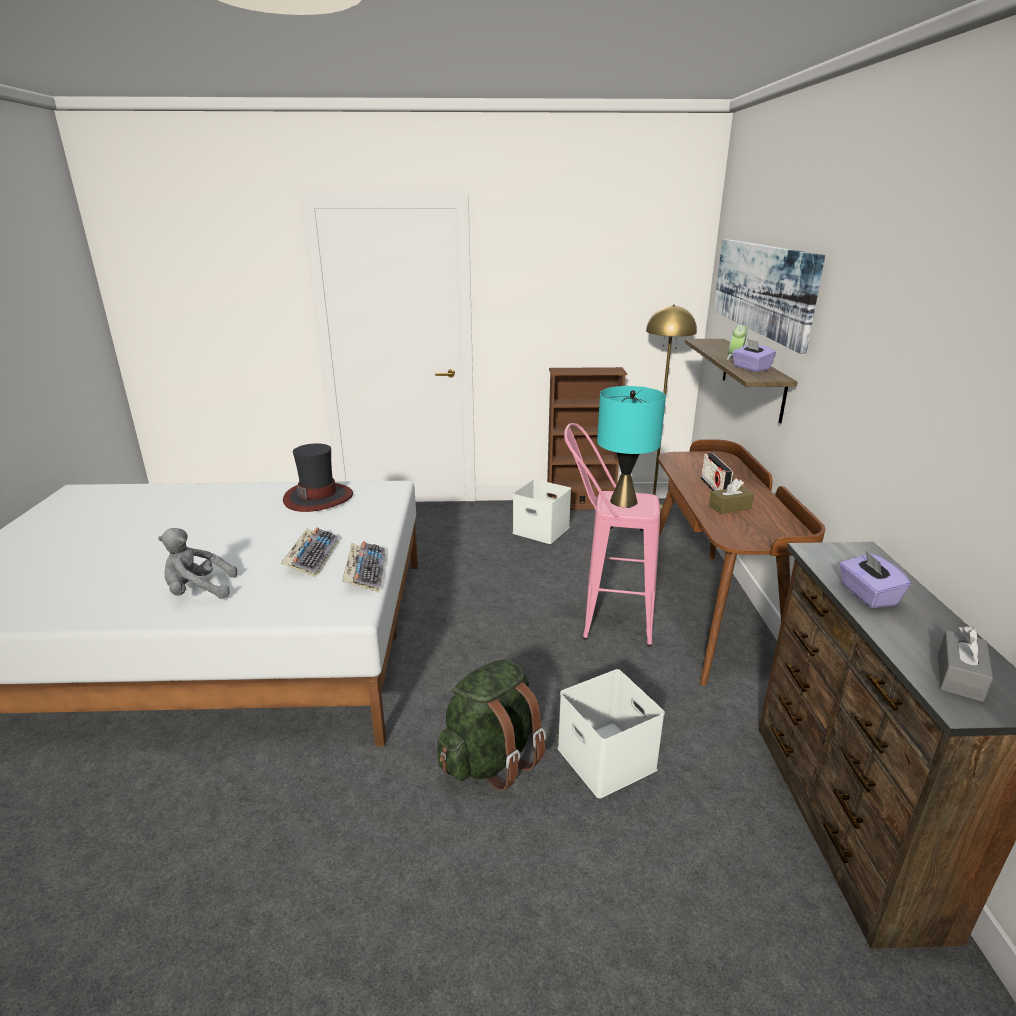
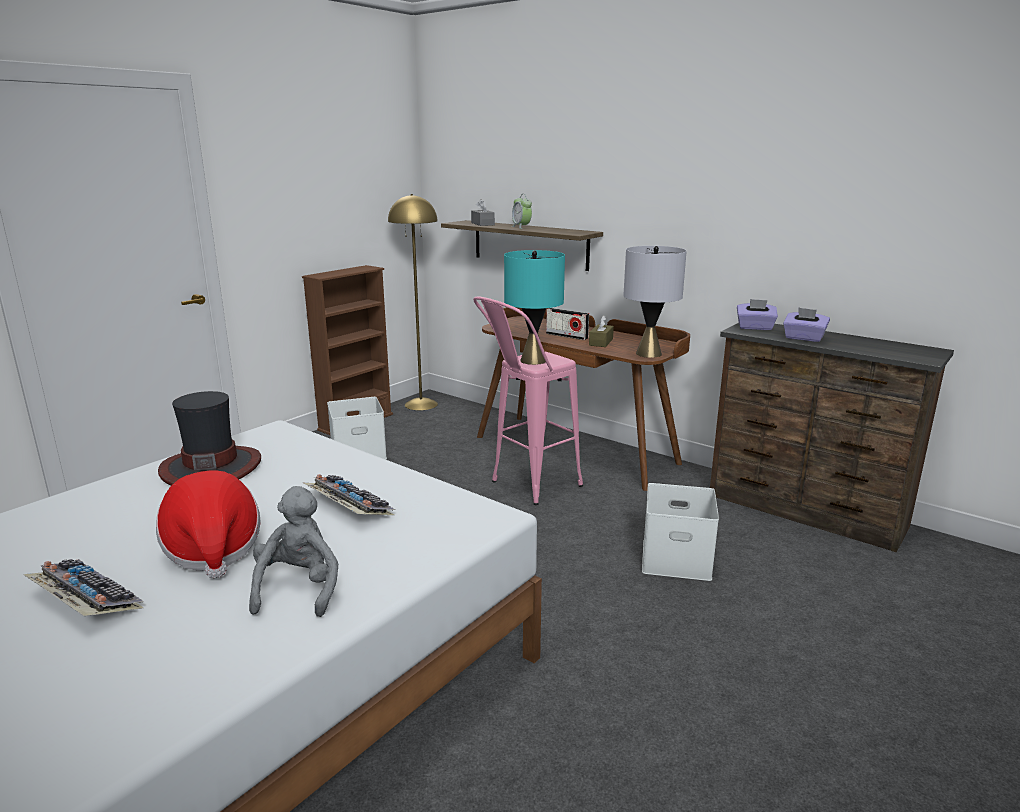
camera: 50 degrees left, 5 degrees down
(198, 591) = (299, 588): grey plush toy -> grey plush toy turned 150 degrees clockwise
(223, 547) = (213, 549): none -> hat
(365, 572) = (431, 490): keyboard -> keyboard (84, 600)
(491, 759) = (621, 607): green backpack -> none
(745, 538) = (649, 354): none -> grey table lamp
(750, 368) = (554, 230): purple tissue box -> purple tissue box (755, 327)
(761, 288) = (520, 165): picture -> none
(959, 676) = (899, 351): grey tissue box -> grey tissue box (482, 224)

